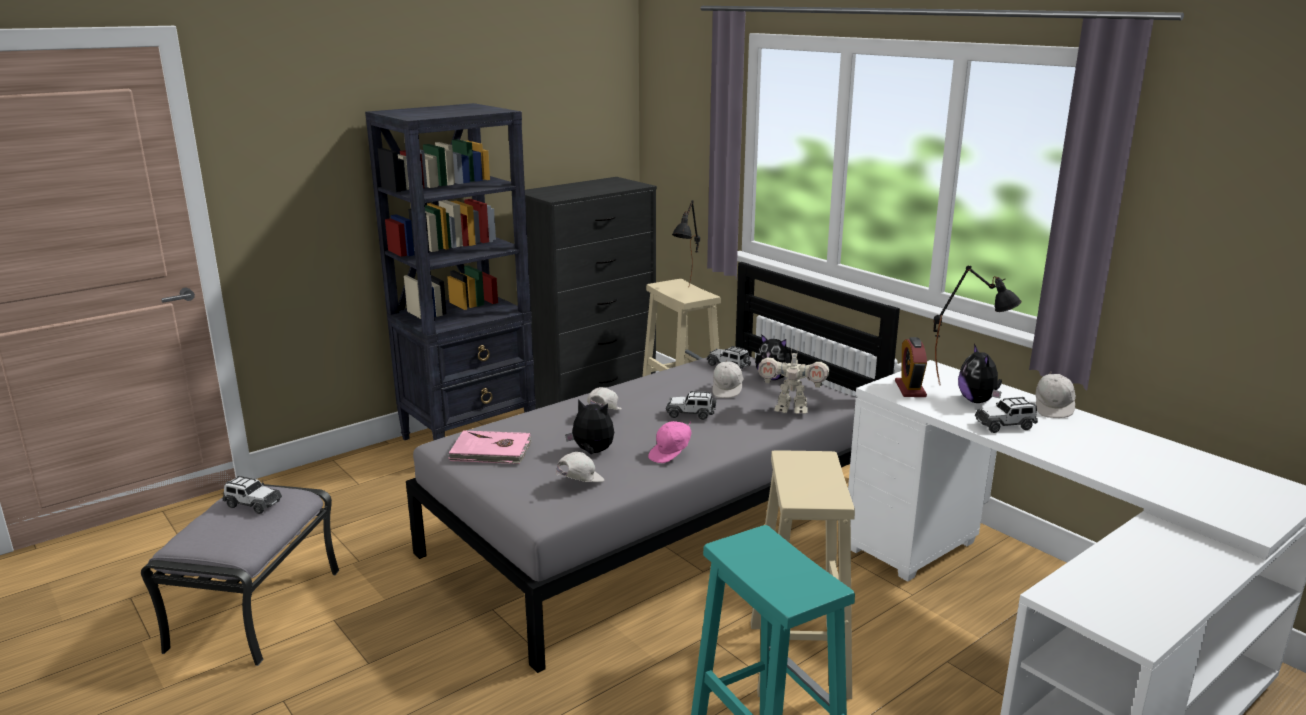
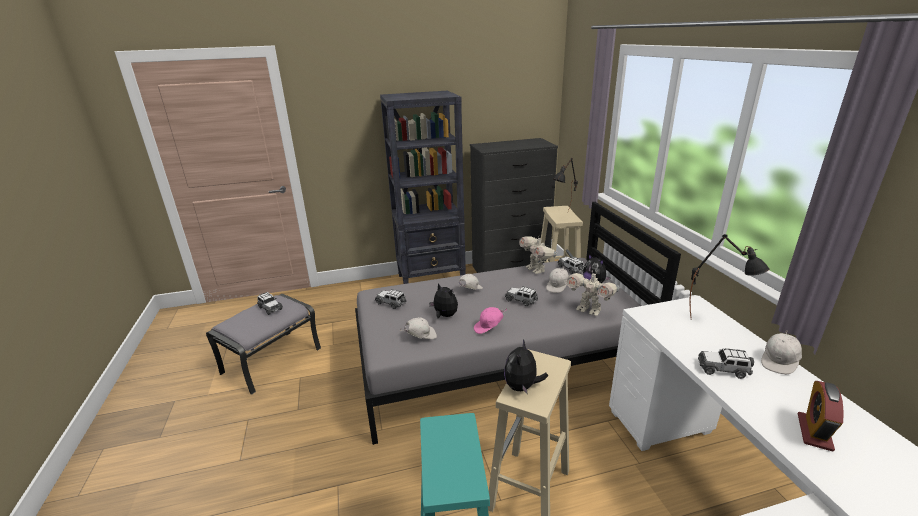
camera: 25 degrees right, 5 degrees up
(491, 451) = (391, 303): pink book -> toy car
(680, 374) = (536, 269): none -> toy robot
(910, 389) = (664, 318): alarm clock -> alarm clock (814, 432)
(978, 401) = (714, 340): plush toy -> plush toy (522, 387)

